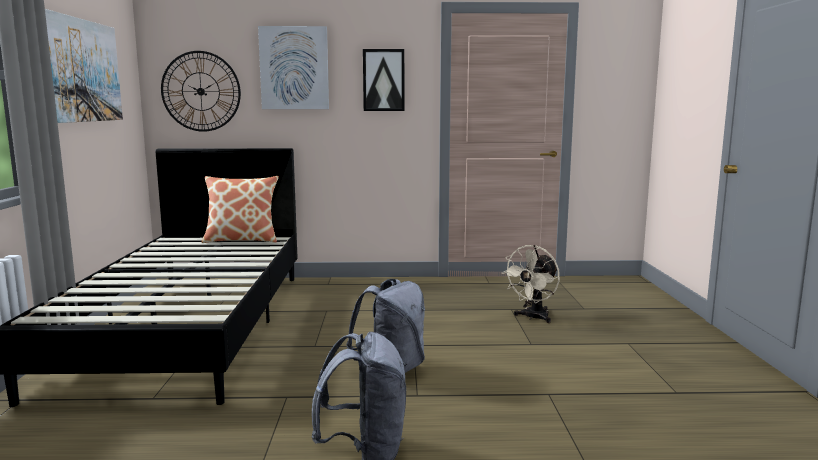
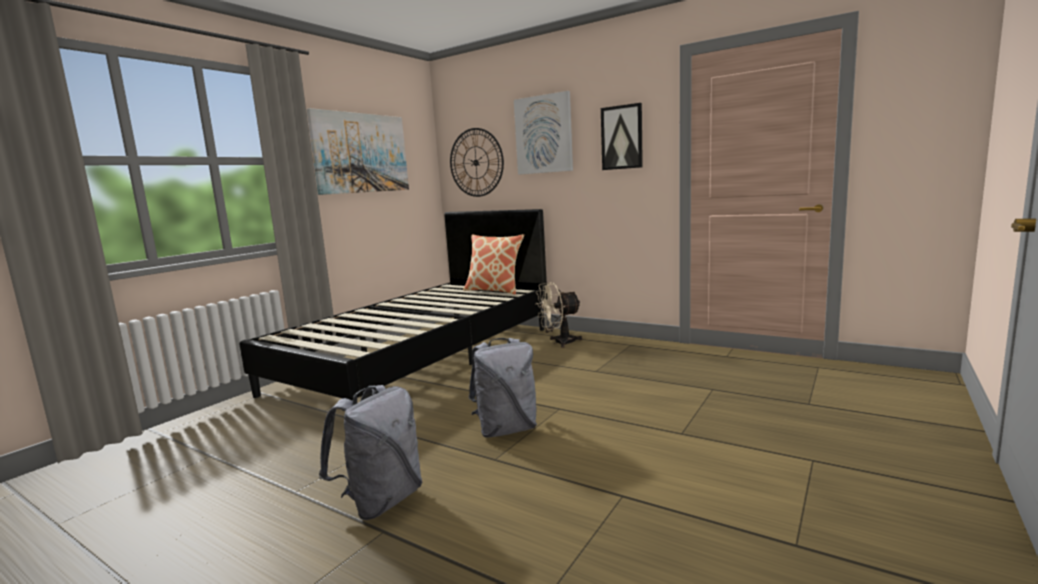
camera: 35 degrees right, 0 degrees up
(533, 318) = (725, 403): beige fan -> beige fan (559, 343)

